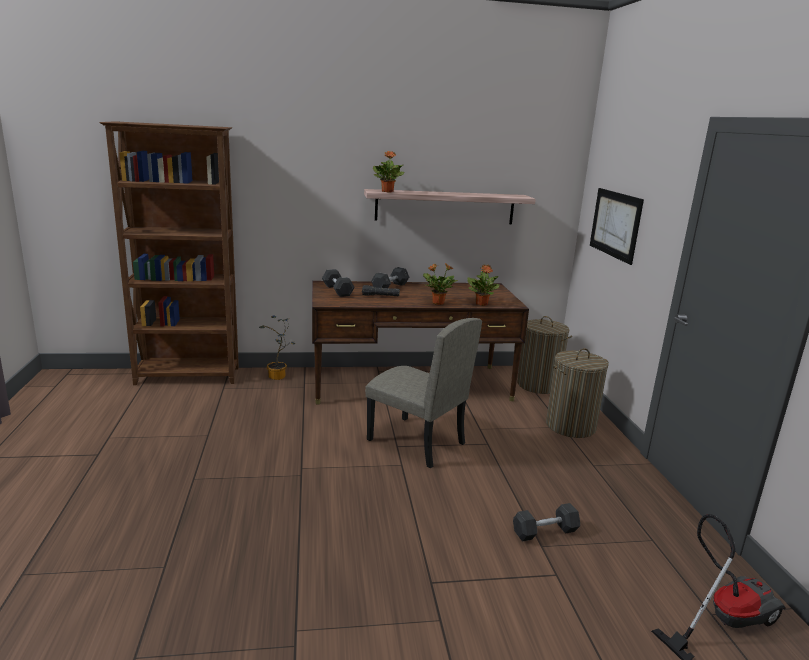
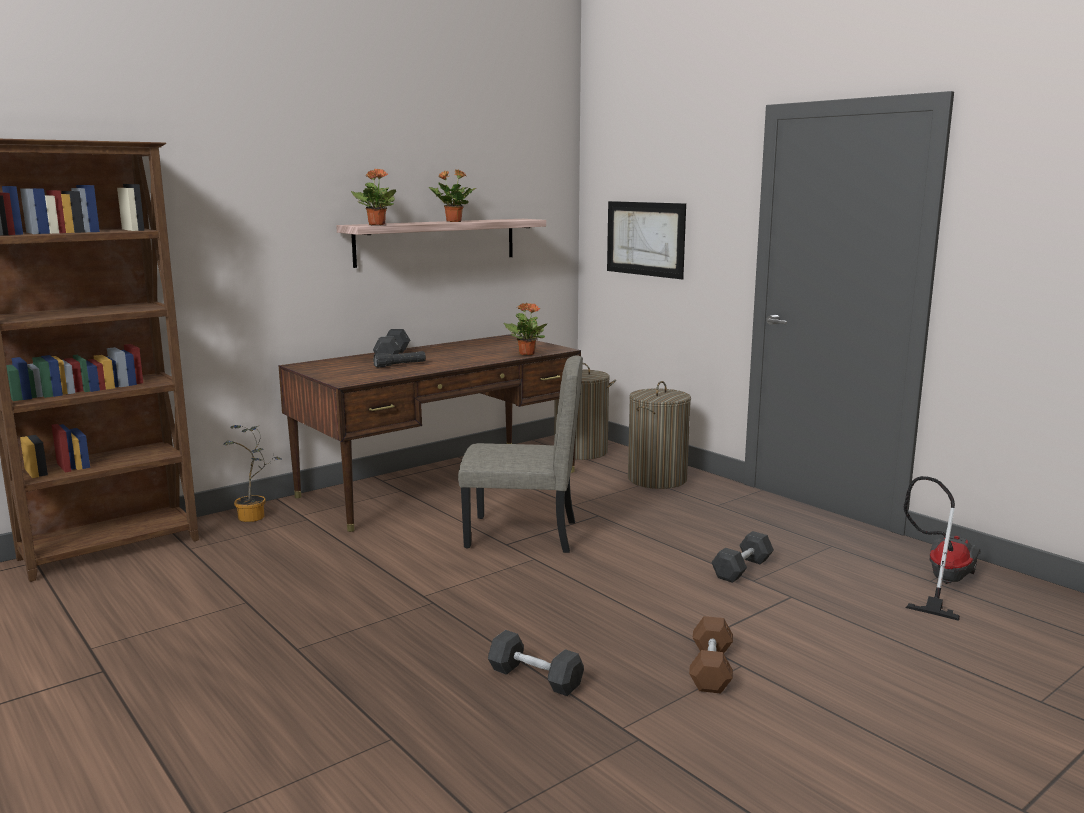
camera: 30 degrees left, 5 degrees down
(337, 290) = (335, 369): grey dumbbell -> grey dumbbell (535, 678)
(414, 611) = (711, 669): none -> brown dumbbell
(437, 303) = (478, 360): potted plant -> potted plant (453, 221)

